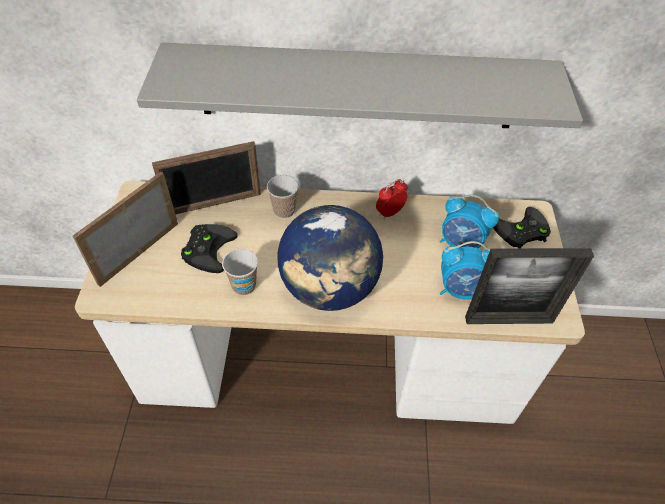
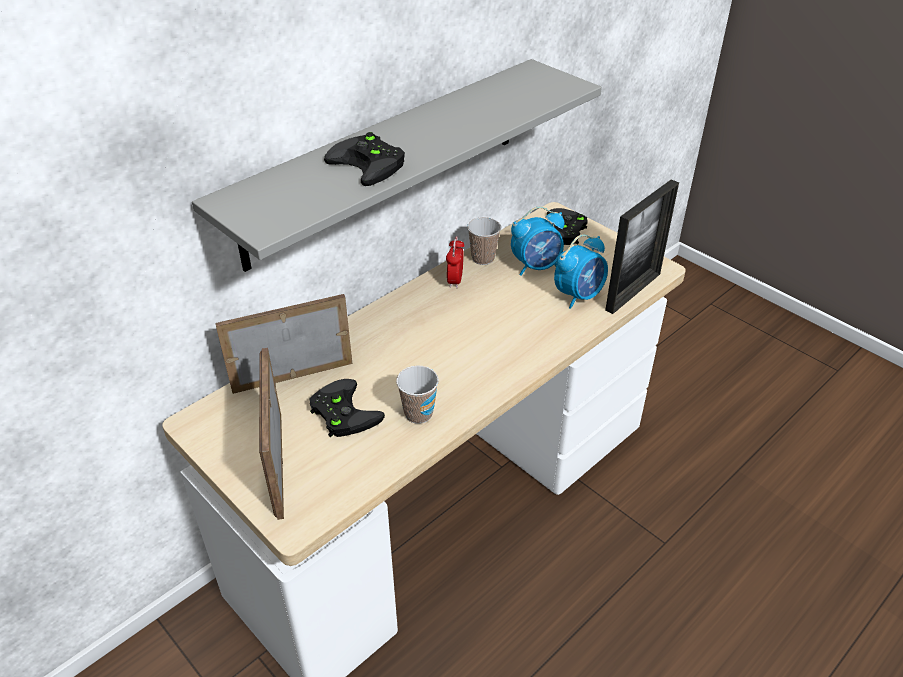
camera: 45 degrees left, 10 degrees down
(214, 204) = (292, 376): picture frame -> picture frame turned 135 degrees counterclockwise
(284, 211) = (366, 337): cup -> cup (483, 258)
(293, 80) = (371, 164): none -> black game controller
(329, 288) = (488, 363): globe -> none

